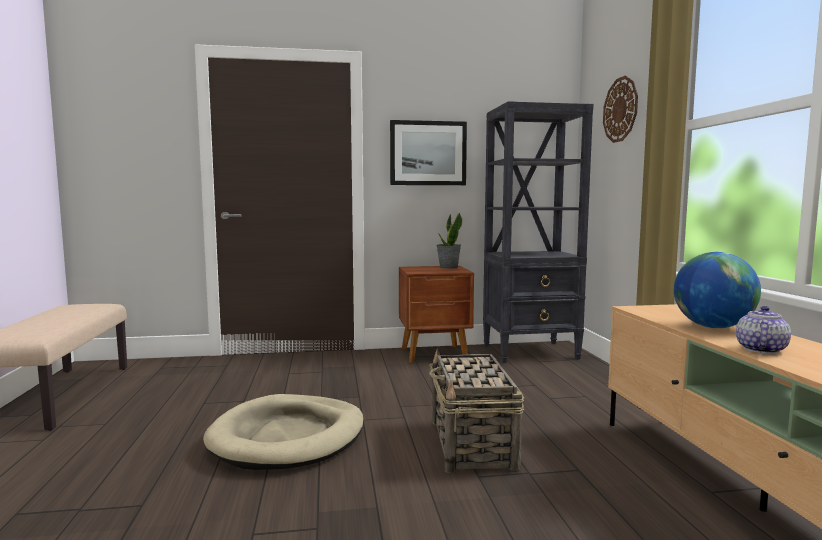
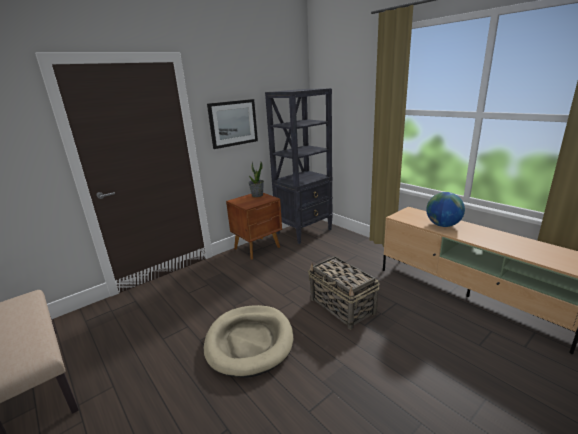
camera: 30 degrees left, 15 degrees up
(620, 109) = (347, 92): wall clock -> none
(760, 349) = (477, 239): teapot -> none

